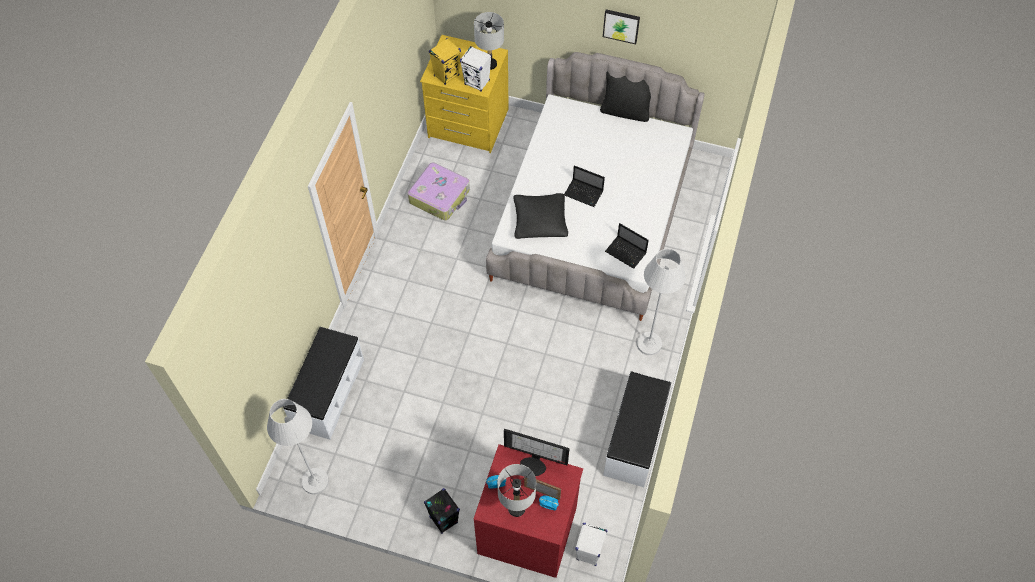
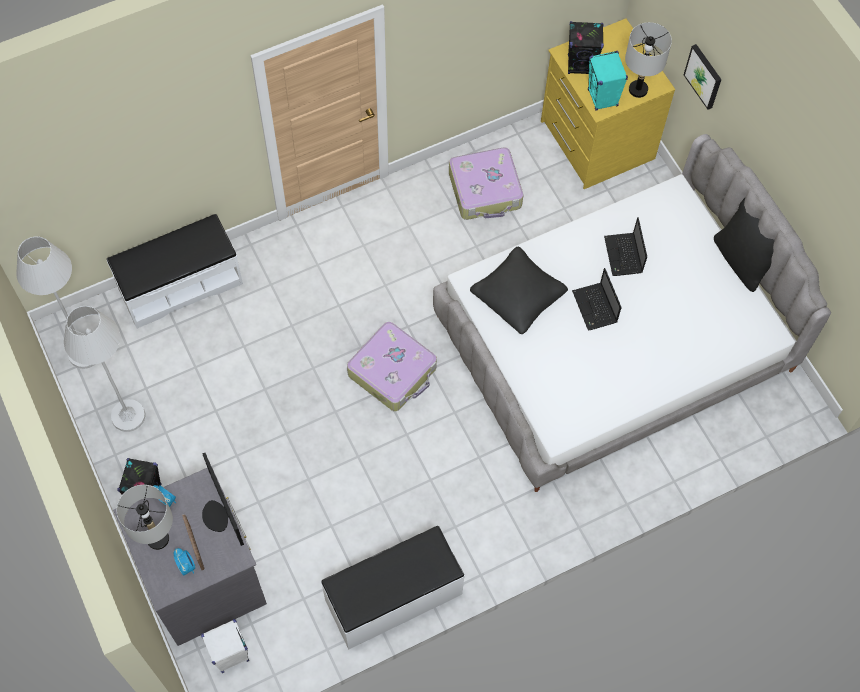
camera: 45 degrees right, 5 degrees up
(446, 75) = (581, 65): yellow speaker -> black speaker
(477, 82) = (602, 98): white speaker -> turquoise speaker
(501, 329) = (393, 371): none -> suitcase
(528, 529) = (204, 577): red dresser -> grey dresser
(621, 25) = (786, 156): picture -> picture (704, 76)
(626, 253) = (565, 406): laptop -> laptop (623, 256)
(649, 344) = (516, 522): white floor lamp -> white floor lamp (128, 416)

